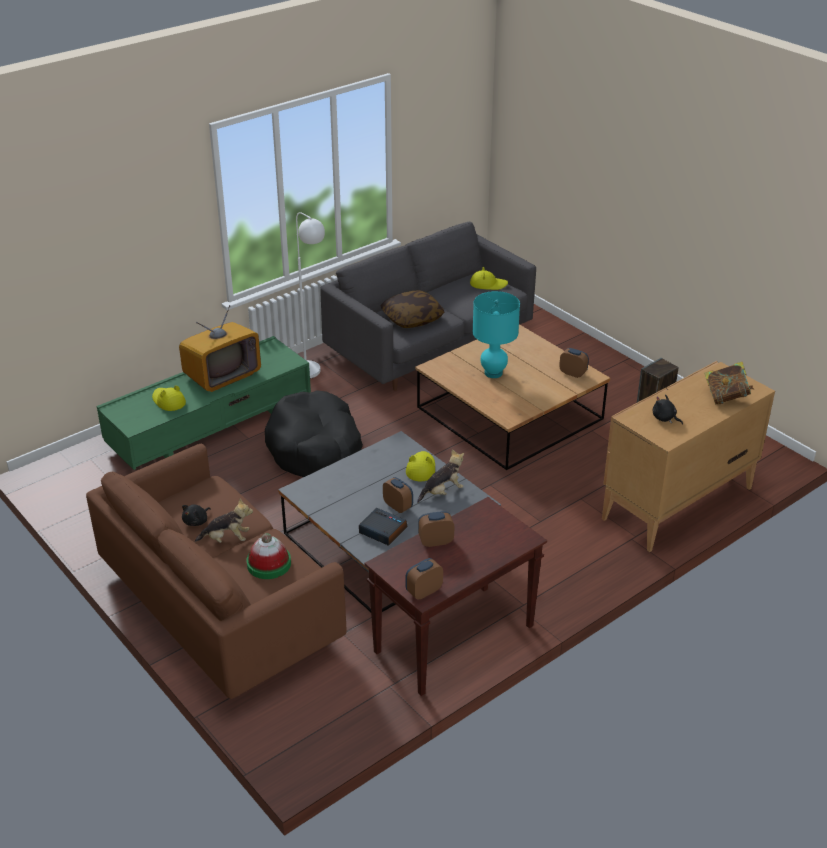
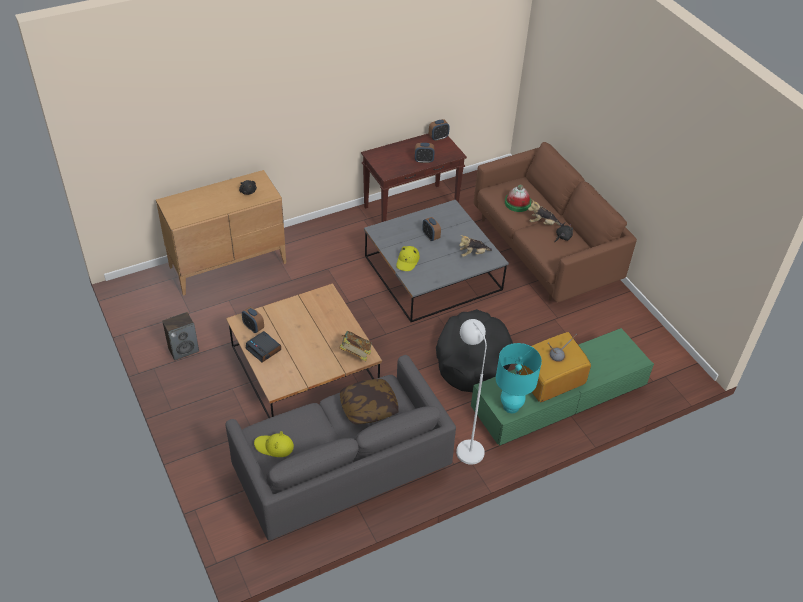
camera: 170 degrees left, 10 degrees up
(168, 401) = (594, 360): yellow hat -> none
(382, 530) = (444, 222): alarm clock -> alarm clock (264, 349)
(442, 492) = (398, 241): plush toy -> plush toy (473, 254)
(493, 373) = (319, 340): turquoise table lamp -> turquoise table lamp (511, 407)
(726, 397) = (194, 199): book -> book (355, 353)

